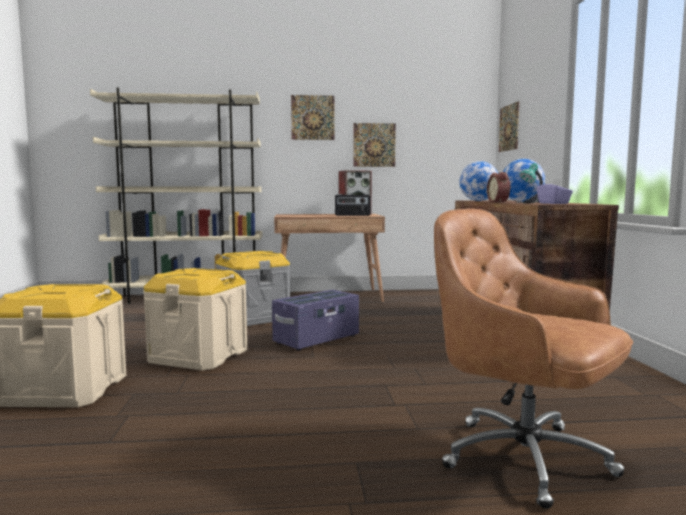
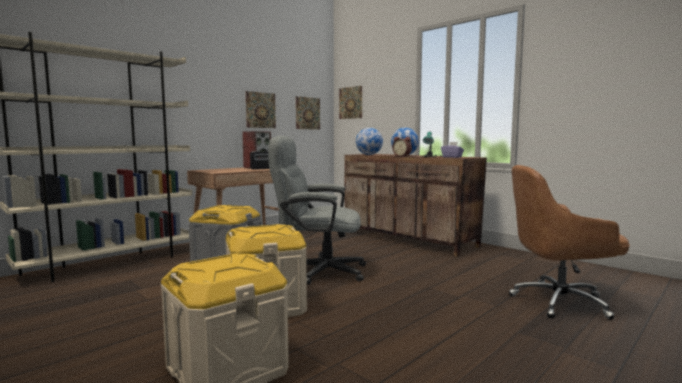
camera: 40 degrees left, 0 degrees up
(312, 117) = (214, 83): picture -> picture (308, 113)
(317, 339) = (318, 271): purple storage box -> grey office chair

